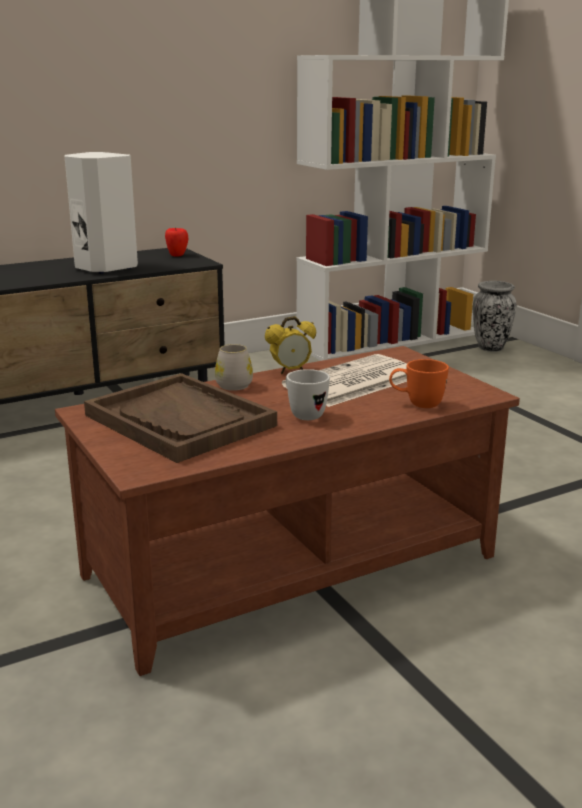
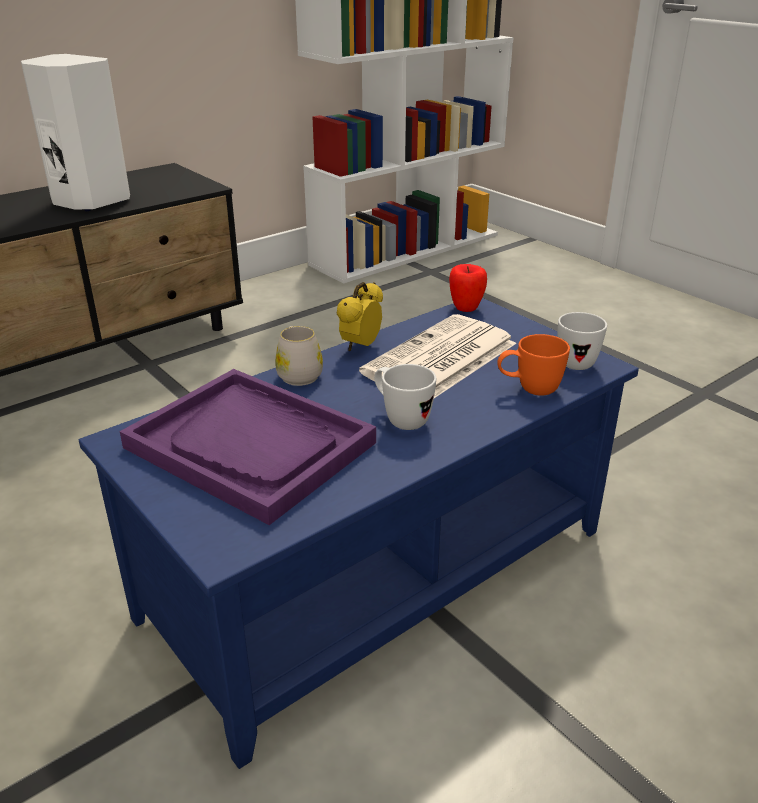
camera: 10 degrees left, 10 degrees up
(177, 255) = (173, 177): apple -> apple (466, 308)
(180, 420) = (251, 445): brown tray -> purple tray
(290, 371) = (360, 347): alarm clock -> alarm clock turned 150 degrees clockwise
(290, 564) = (377, 570): brown coffee table -> blue coffee table
(467, 390) = (576, 360): none -> white mug
(490, 348) = (512, 253): vase -> none

